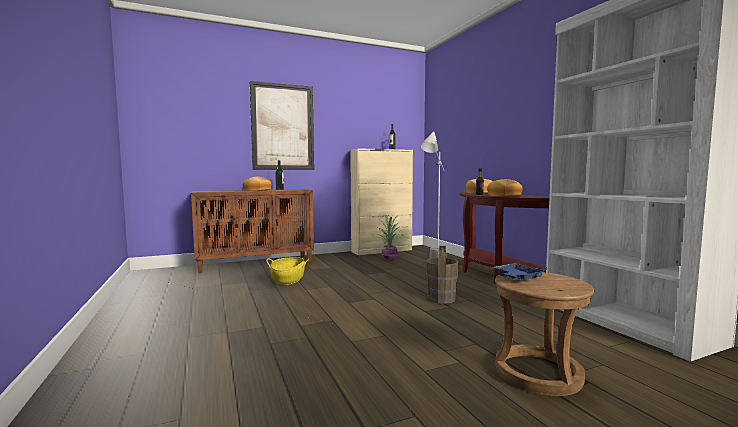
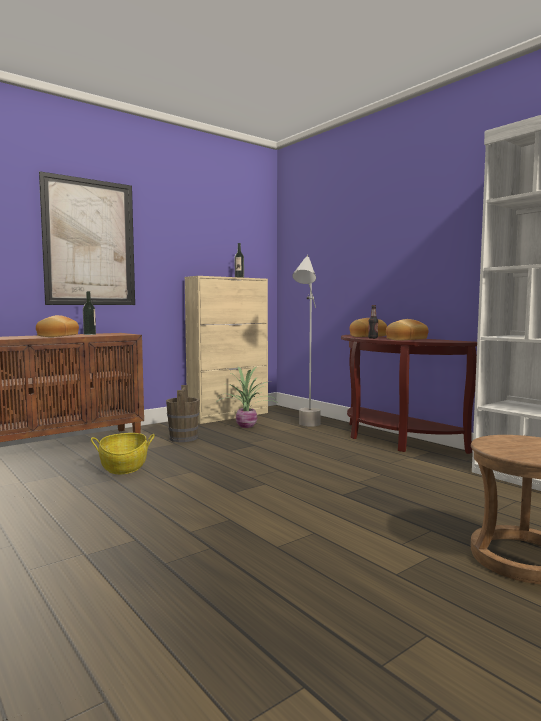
camera: 15 degrees left, 0 degrees up
(441, 298) = (350, 476): brown bucket -> brown bucket (183, 438)
(517, 278) = (498, 445): blue tray -> none

